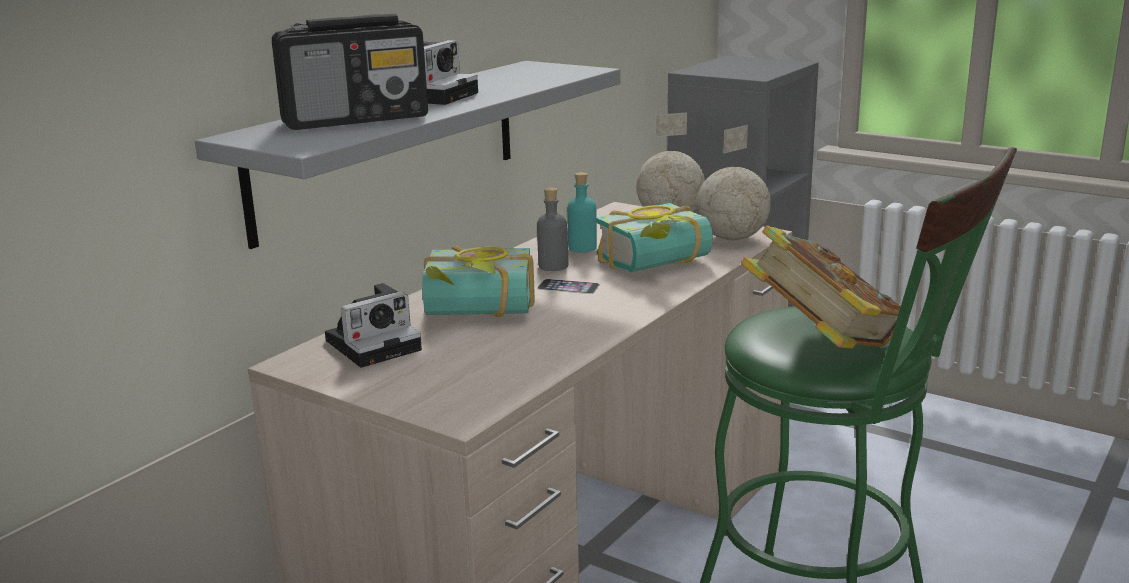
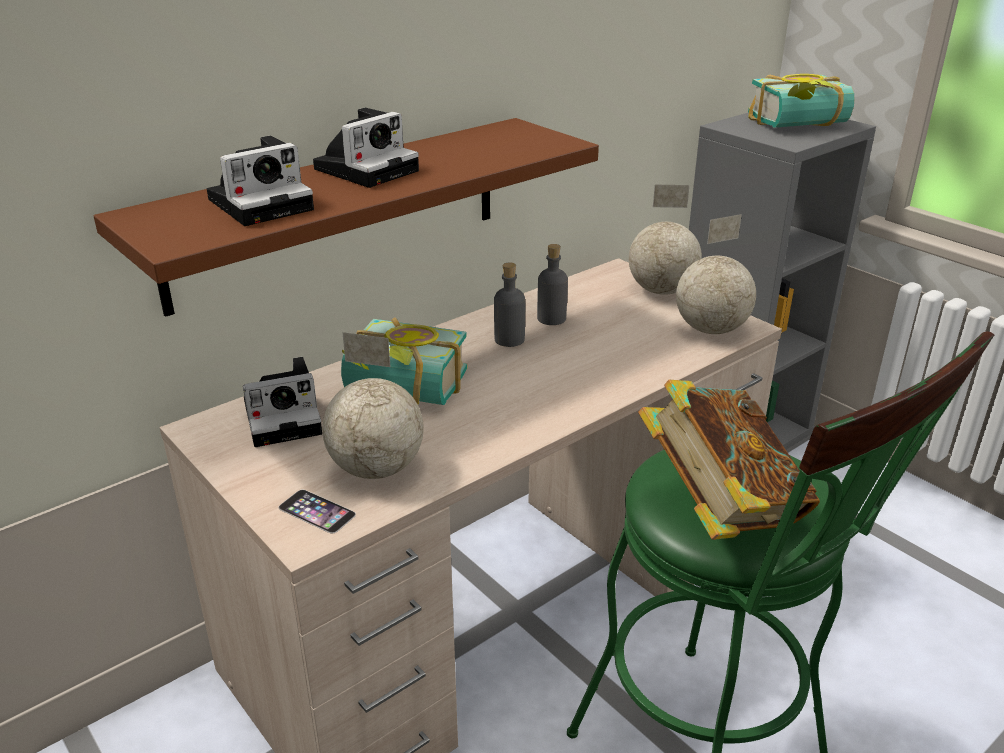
camera: 15 degrees right, 10 degrees up
(357, 120) = (263, 203): radio -> camera
(391, 146) = (339, 211): grey shelf -> brown shelf
(493, 365) = (376, 468): none -> globe
(568, 286) = (508, 371): phone -> phone (317, 511)
(582, 248) = (551, 318): turquoise bottle -> grey bottle
(659, 265) = (615, 356): book -> book (801, 126)

